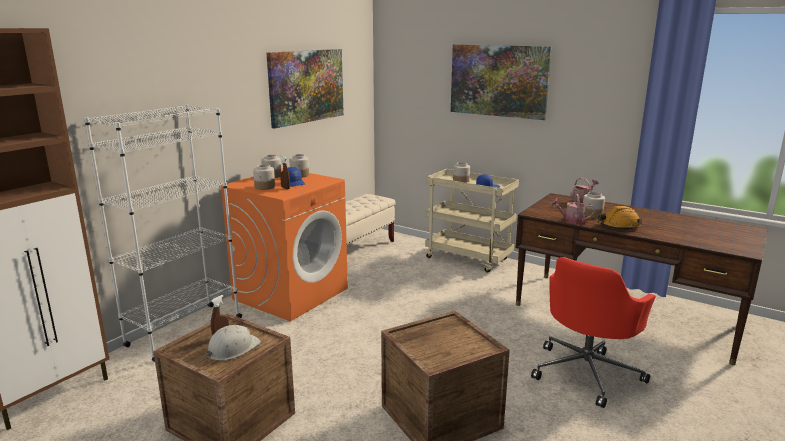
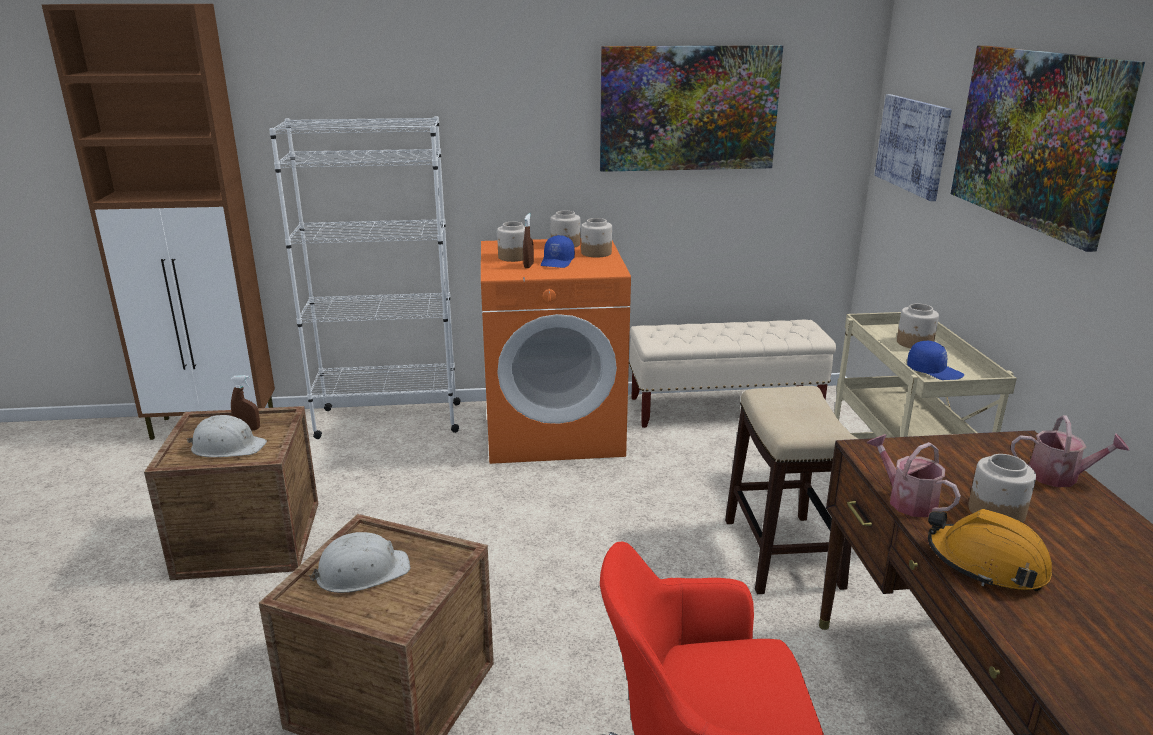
camera: 50 degrees right, 5 degrees up
(410, 93) = (912, 145): none -> picture
(434, 345) = (362, 572): none -> white hard hat
(467, 291) = (782, 554): none -> stool

